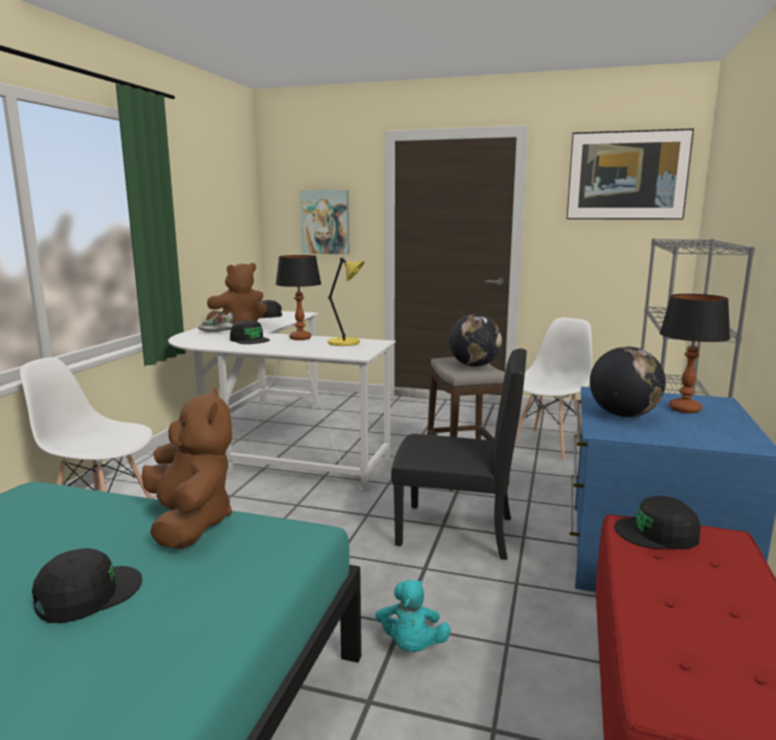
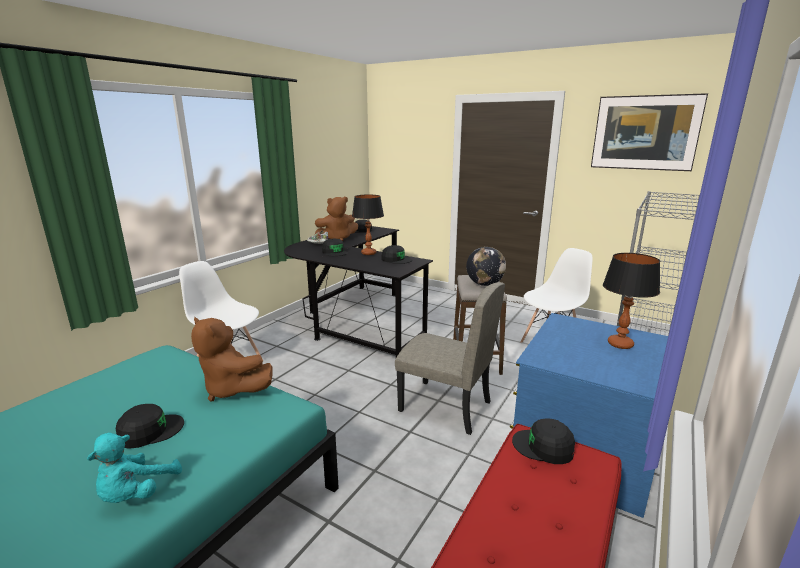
camera: 15 degrees right, 5 degrees up
(190, 523) = (232, 389): brown plush toy -> brown plush toy turned 135 degrees clockwise
(275, 443) = (355, 321): white desk -> black desk
(325, 222) = (411, 162): picture -> none
(345, 343) = (396, 259): yellow table lamp -> black cap
(411, 646) = (373, 488): turquoise plush toy -> turquoise plush toy (136, 493)
(455, 531) = (445, 406): black chair -> beige chair
(623, 415) = (564, 344): globe -> none

